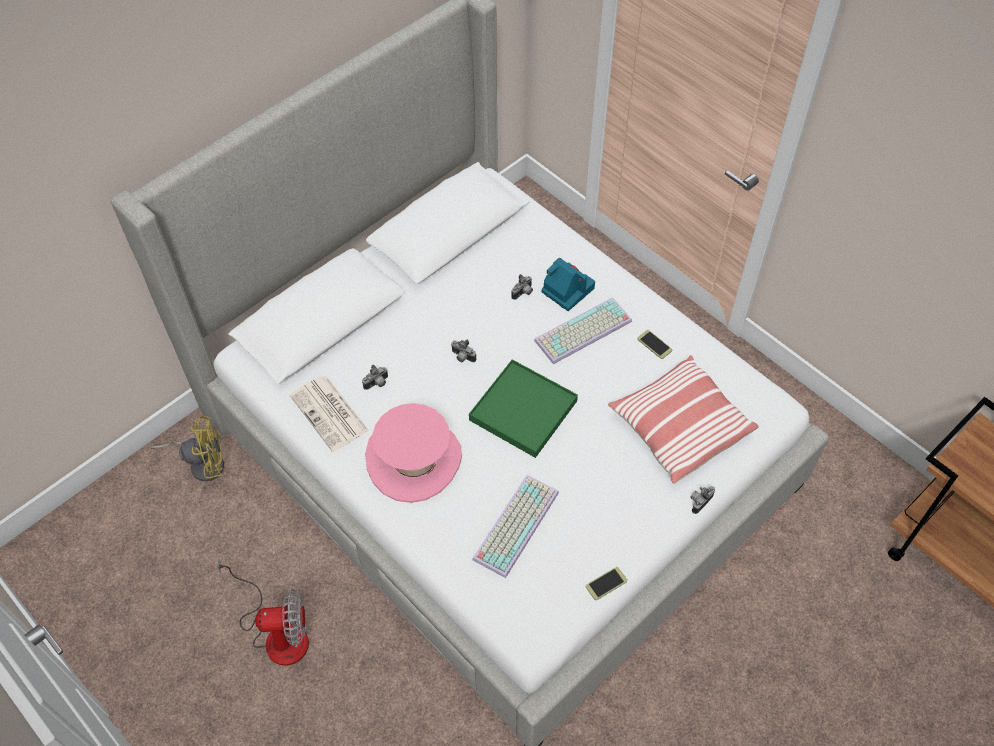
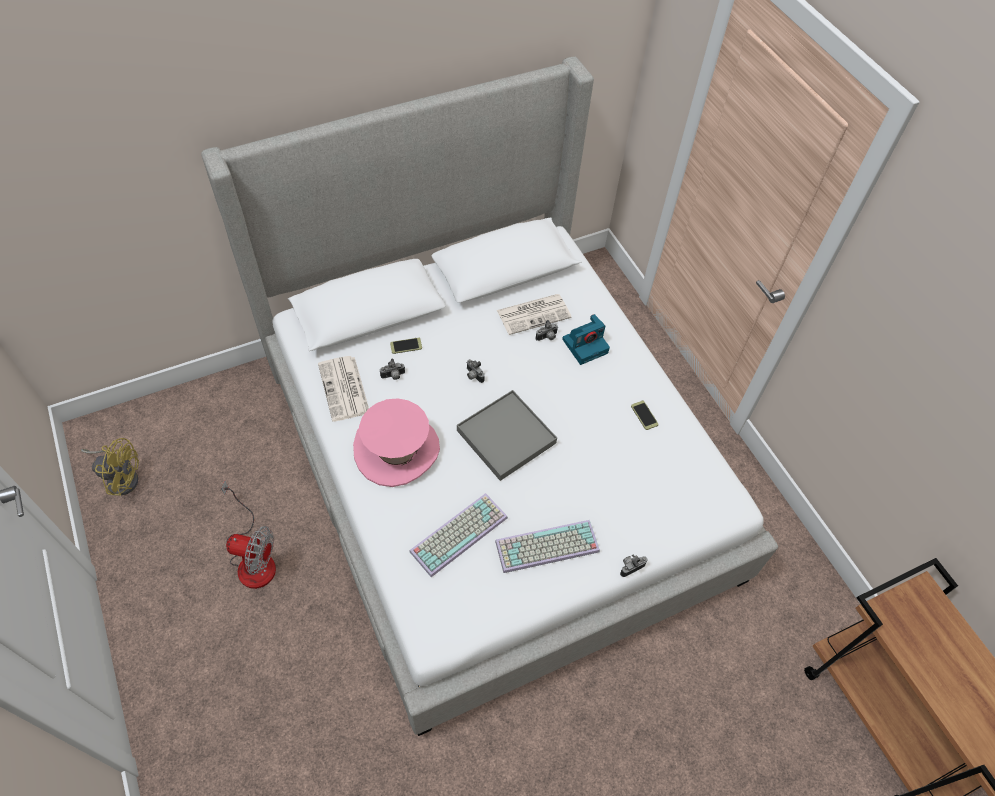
camera: 15 degrees right, 0 degrees up
(202, 463) = (252, 401): yellow fan -> yellow fan (121, 477)
(499, 271) = (534, 313): none -> newspaper
(523, 410) = (506, 437): green tray -> grey tray
(566, 289) = (585, 345): camera -> camera turned 90 degrees clockwise
(583, 333) = (585, 386): keyboard -> keyboard (546, 548)
(606, 583) = (517, 612): phone -> phone (406, 346)
(679, 427) = (638, 495): pillow -> none

